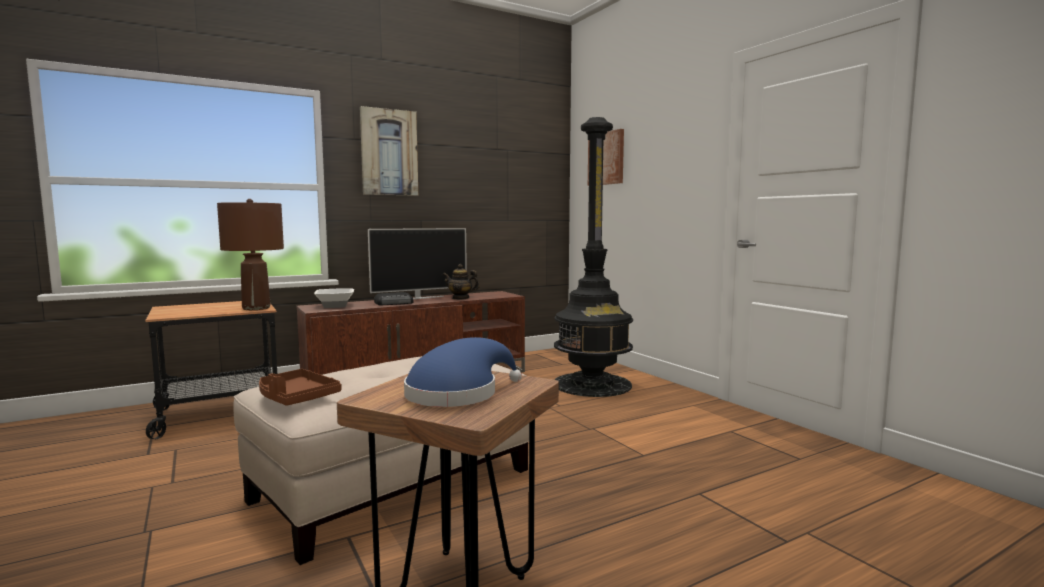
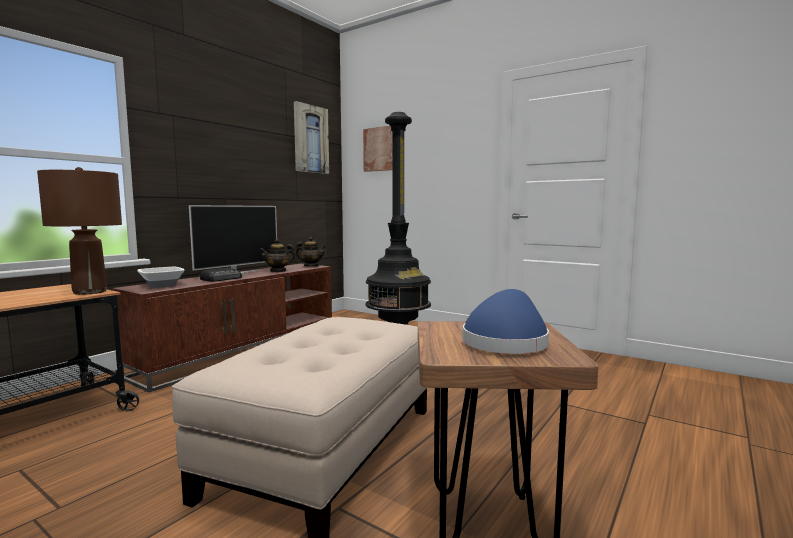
camera: 25 degrees left, 0 degrees up
(295, 398) = (271, 375): brown tray -> none
(389, 152) = (194, 130): picture -> picture (310, 139)
(503, 295) = (311, 266): none -> teapot

